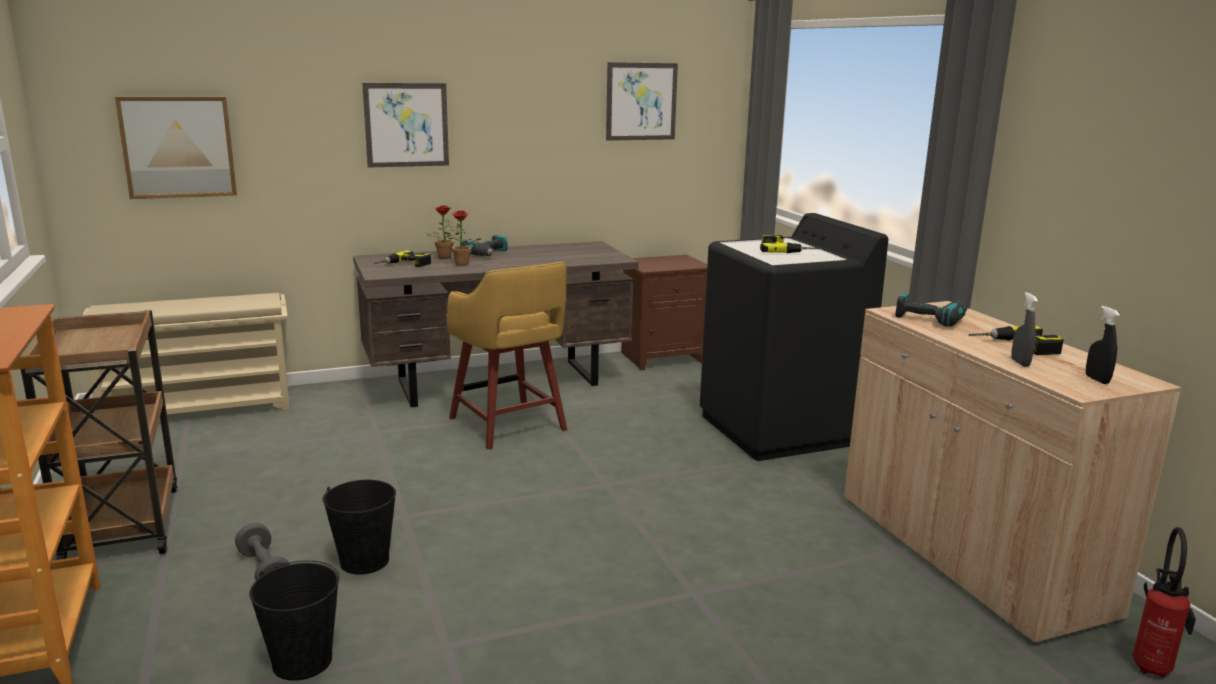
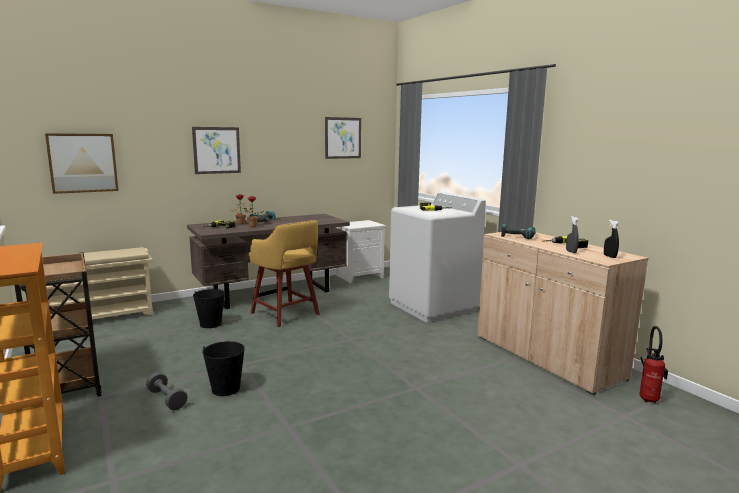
camera: 10 degrees left, 5 degrees down
(302, 661) = (206, 444): black bucket -> black bucket (210, 324)
(662, 357) = (359, 276): brown nightstand -> white nightstand
(779, 429) = (433, 307): black washing machine -> white washing machine

